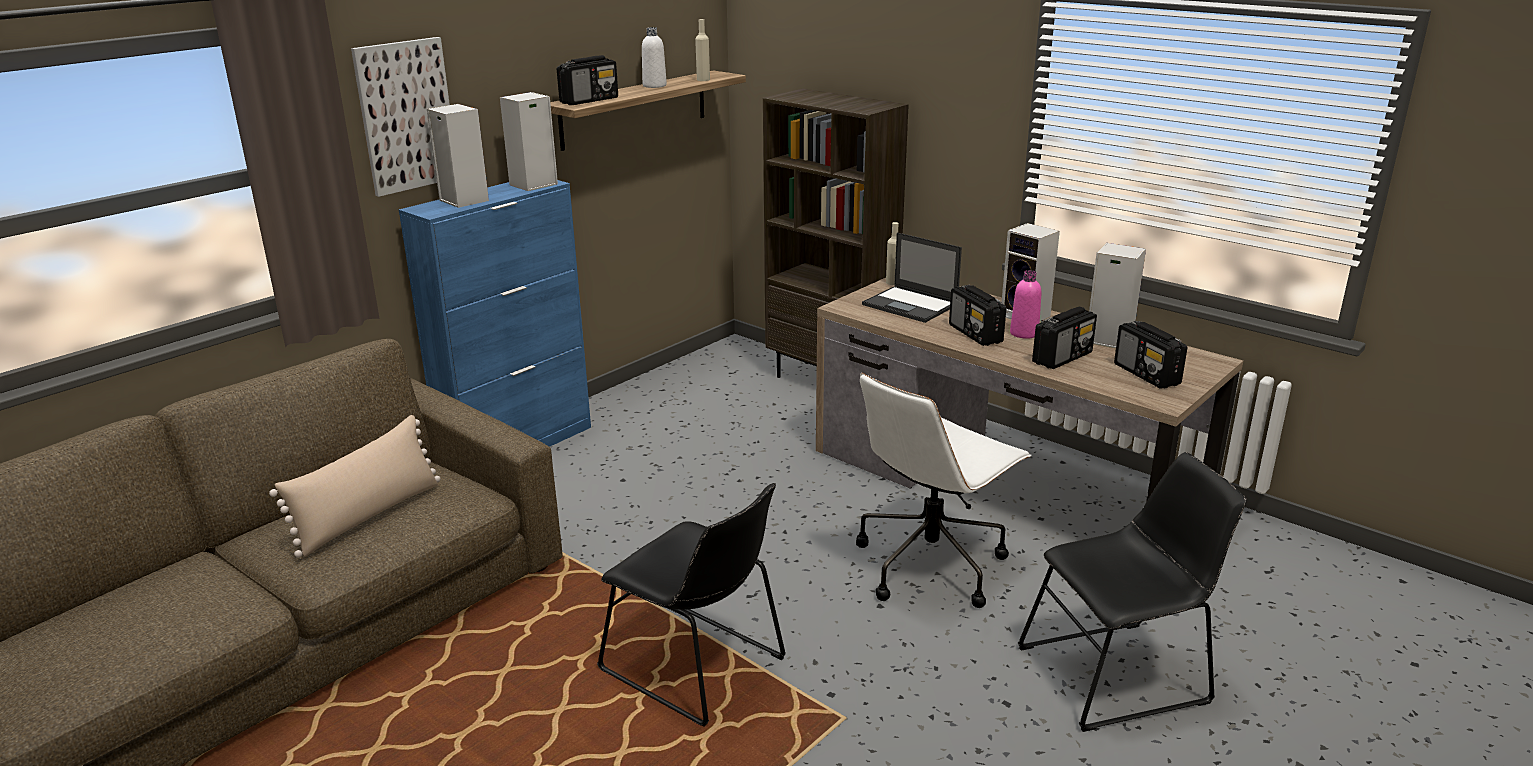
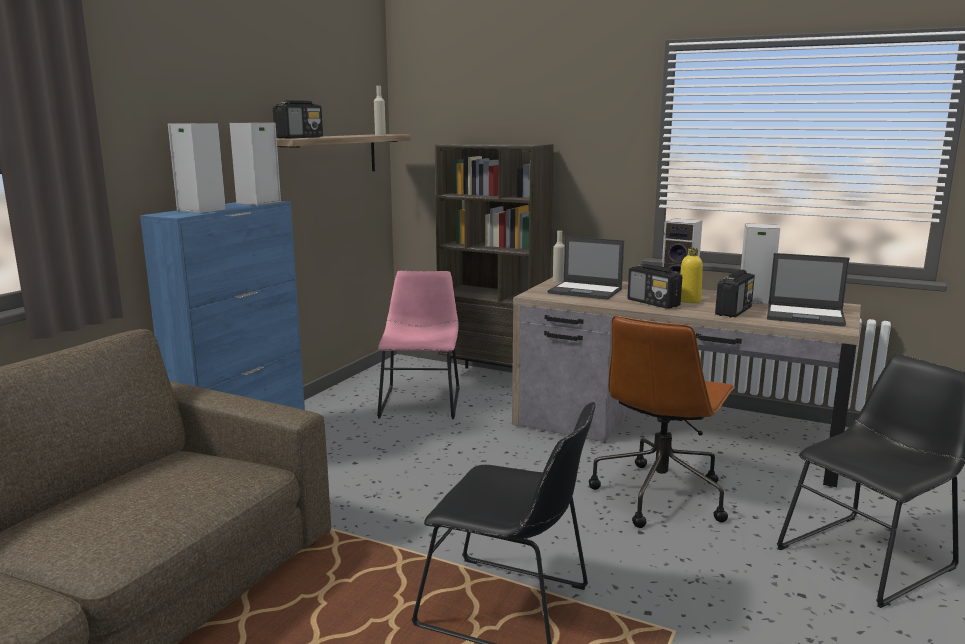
camera: 15 degrees left, 10 degrees down
(369, 515) = (145, 497): beige pillow -> none
(406, 116) = (147, 130): picture -> none
(654, 86) = (344, 135): white bottle -> none
(730, 406) = (421, 401): none -> pink chair
(931, 564) = (660, 494): white office chair -> brown office chair
(1024, 333) = (689, 300): pink bottle -> yellow bottle
(1147, 375) = (806, 316): radio -> laptop

